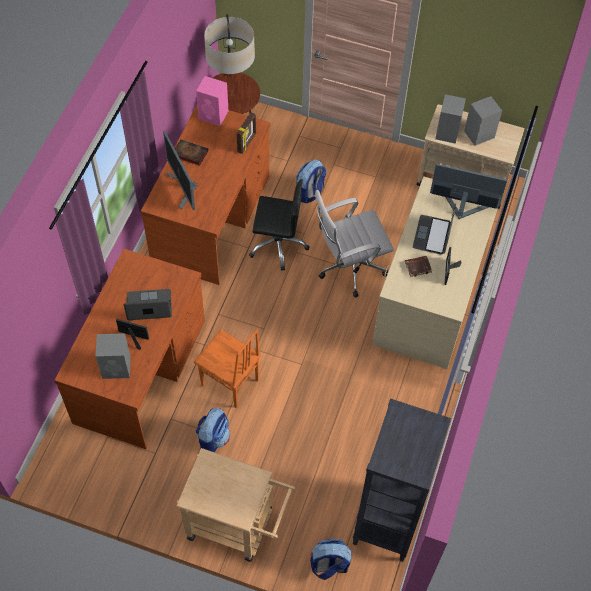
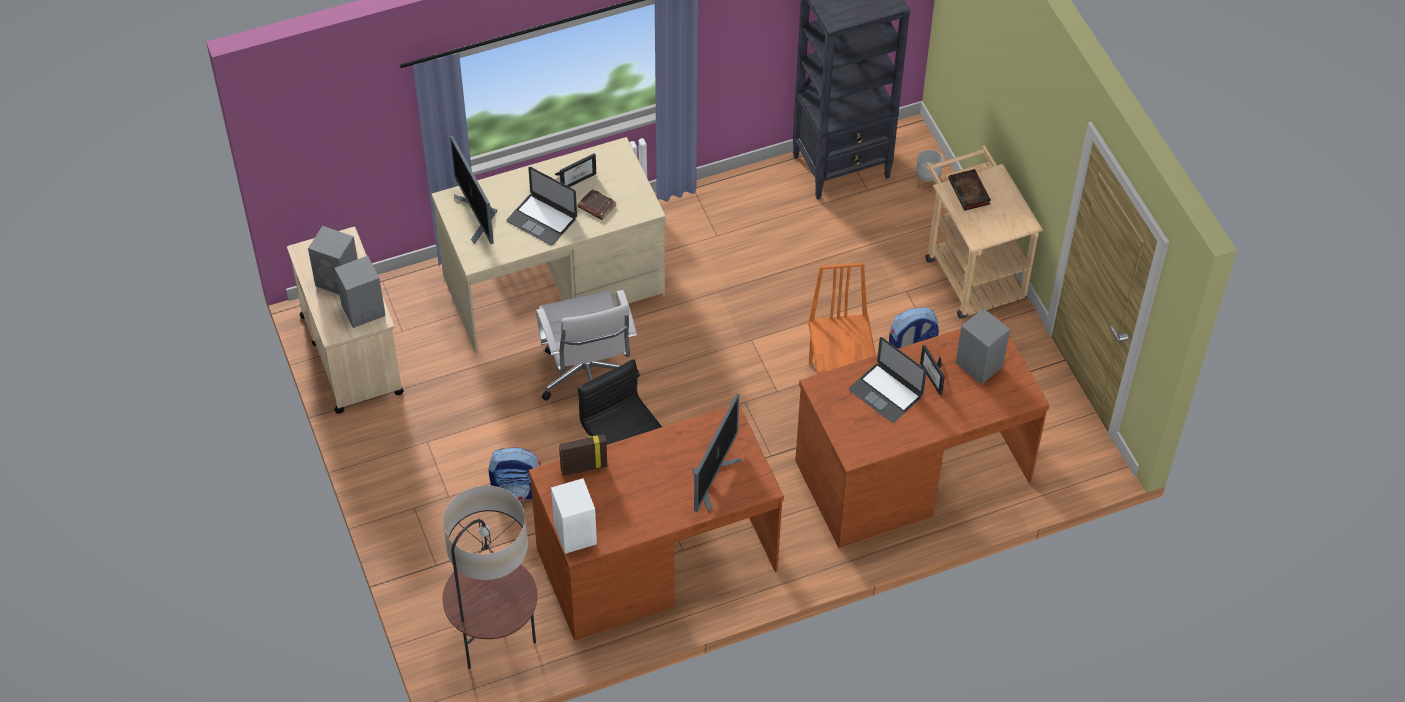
camera: 130 degrees left, 5 degrees down
(189, 153) = (657, 512): book -> book (970, 193)
(214, 115) = (574, 532): pink speaker -> white speaker
(329, 565) = (927, 181): backpack -> grey planter
(348, 268) = (588, 380): white office chair -> white office chair turned 45 degrees clockwise
(432, 235) = (542, 219): laptop -> laptop turned 60 degrees clockwise

